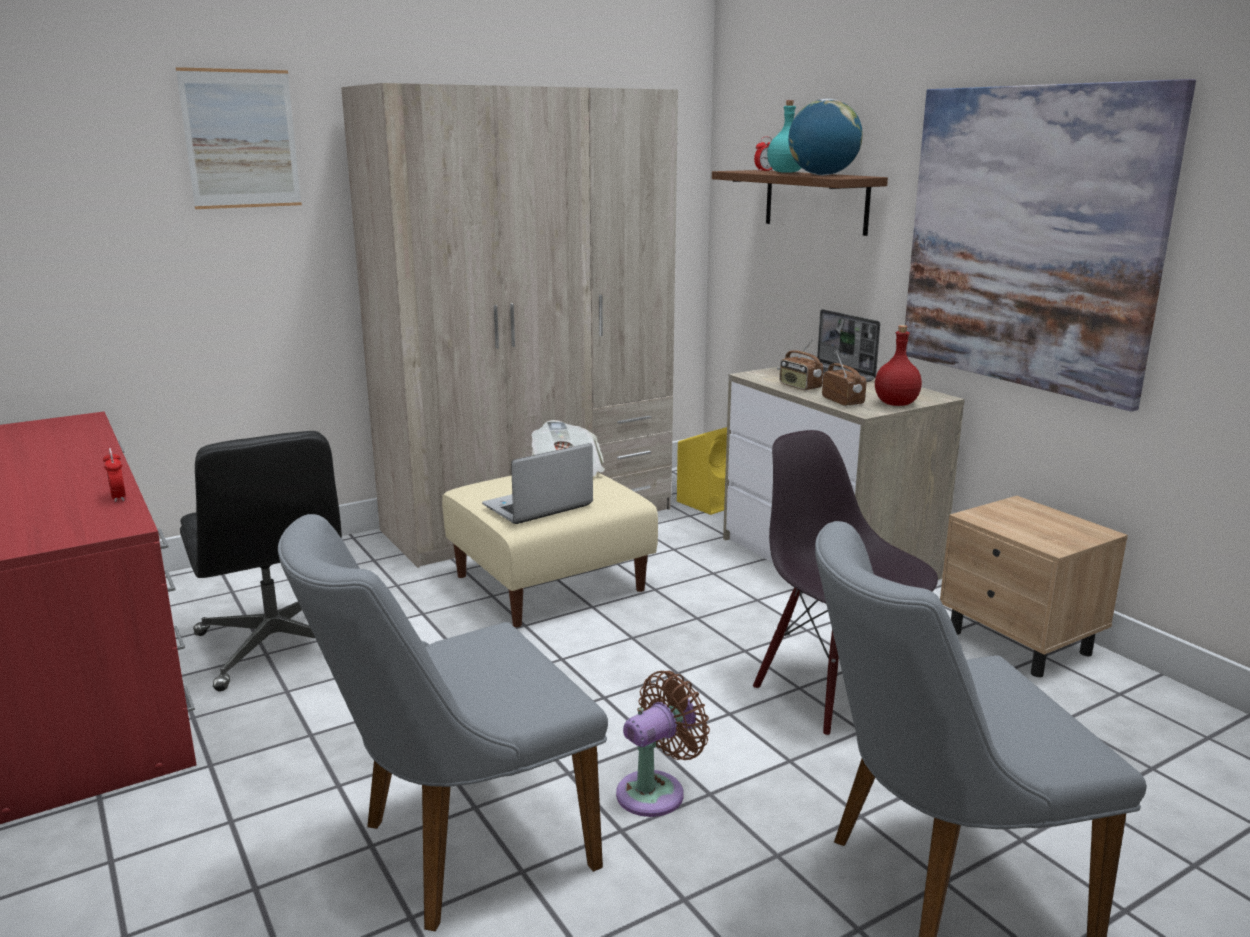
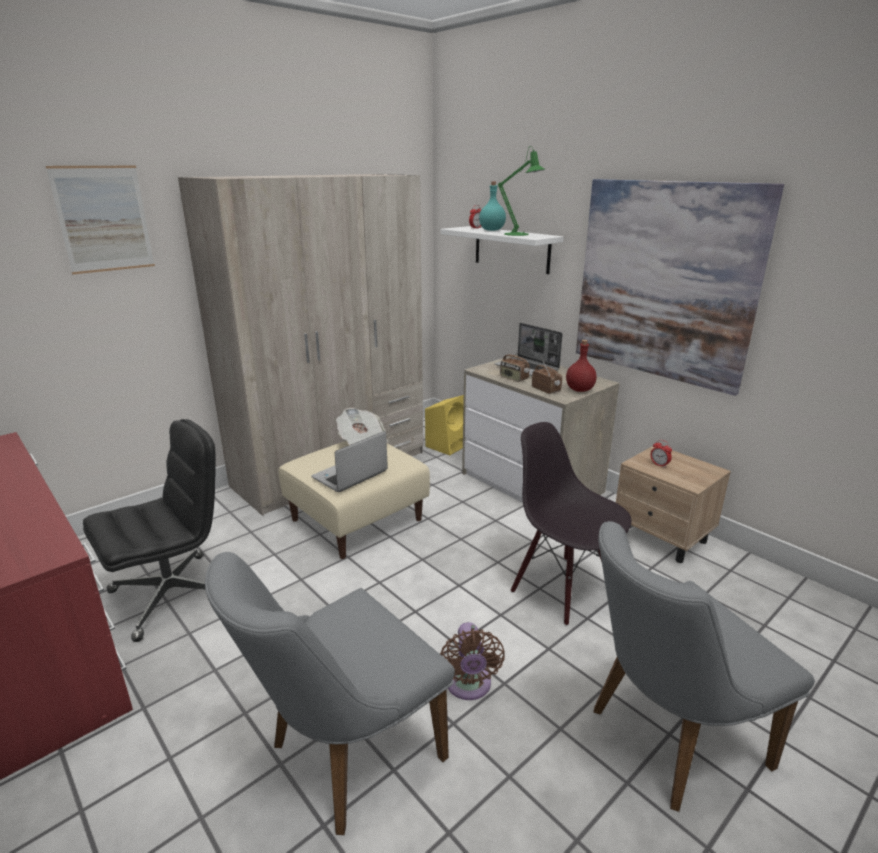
camera: 10 degrees left, 5 degrees up
(118, 497) = (47, 523): alarm clock -> alarm clock (659, 465)
(276, 646) = (173, 594): black office chair -> black office chair turned 90 degrees counterclockwise
(656, 791) = (469, 686): brown fan -> brown fan turned 135 degrees clockwise
(816, 201) = (511, 249): brown shelf -> white shelf
(822, 175) = (520, 234): globe -> green table lamp

